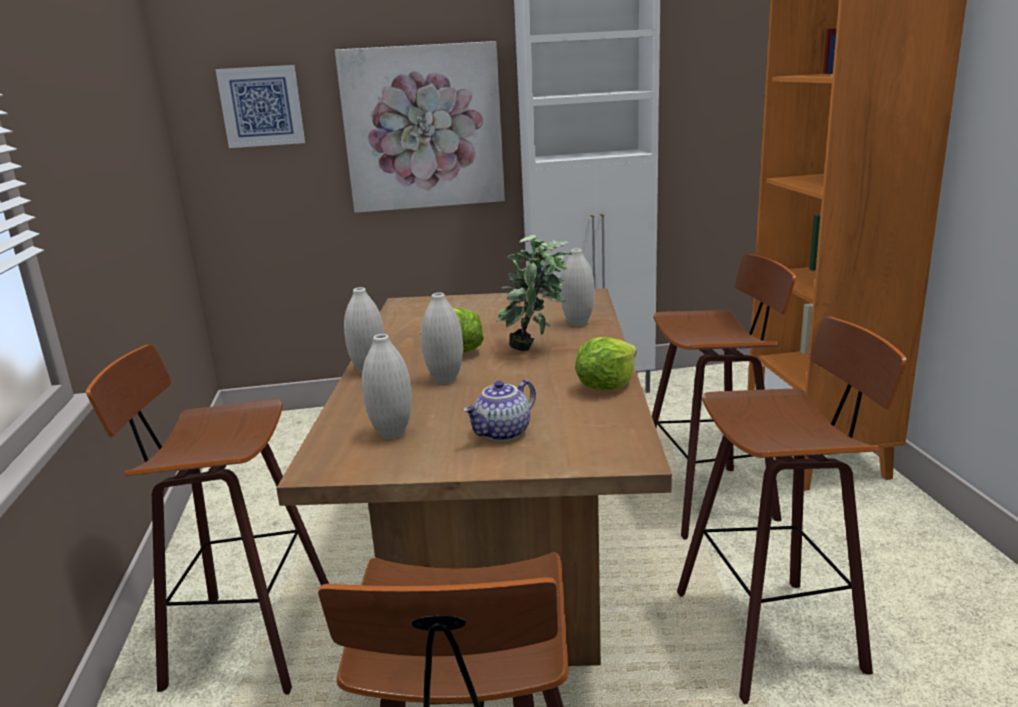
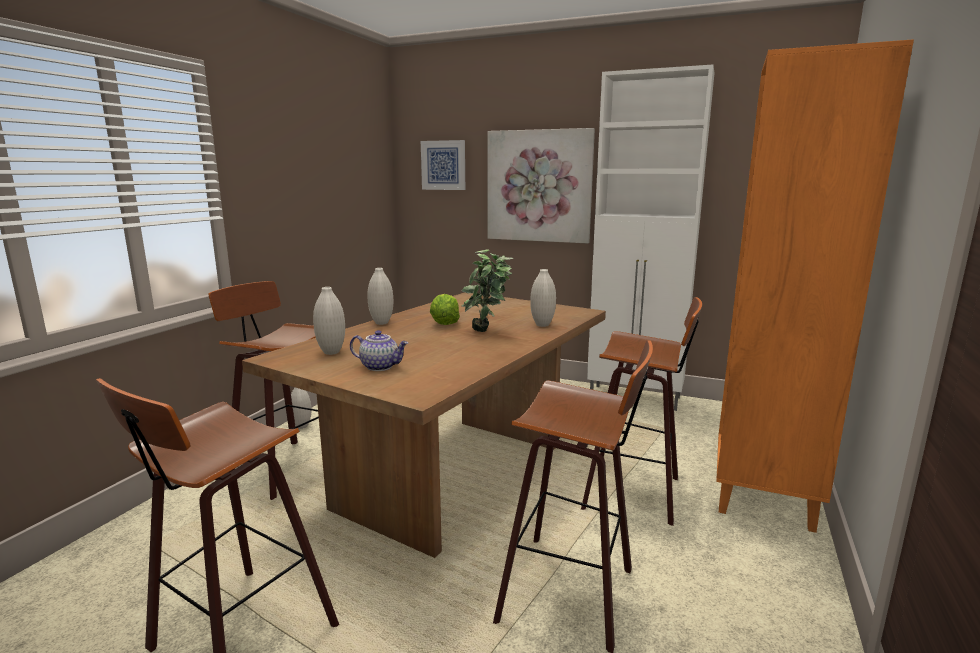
camera: 30 degrees right, 5 degrees down
(445, 380) = (408, 335): white vase -> white vase (302, 426)
(503, 433) = (380, 366): teapot -> teapot turned 150 degrees counterclockwise
(606, 386) = (485, 359): lettuce -> none

